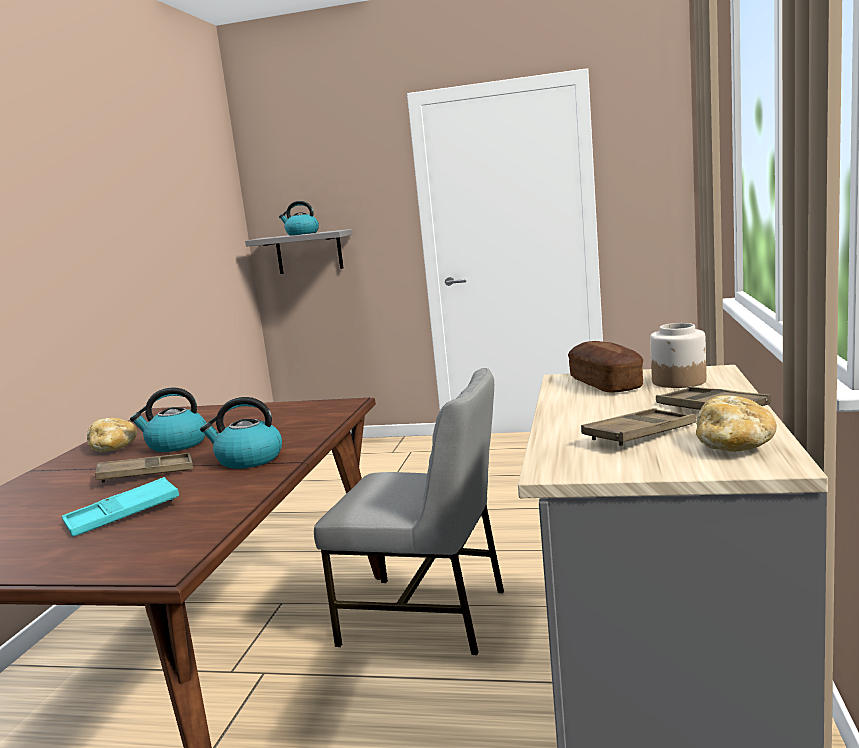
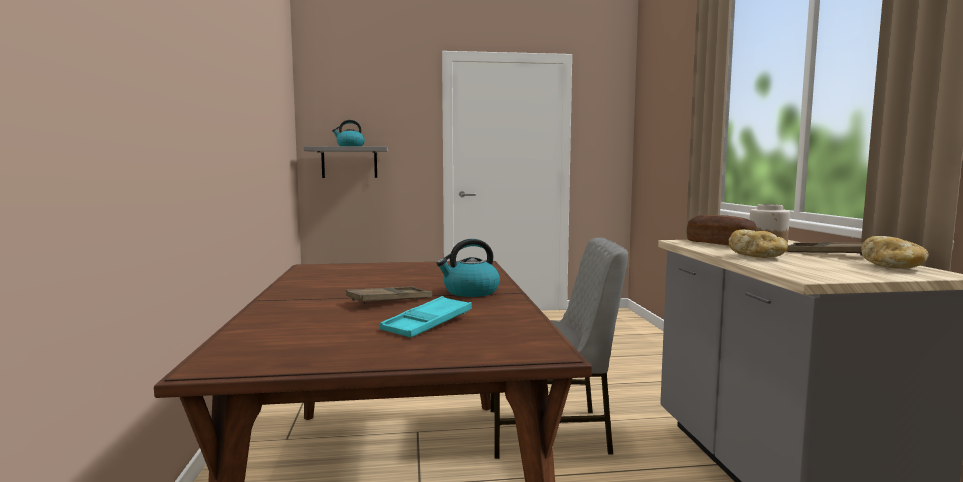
camera: 20 degrees left, 5 degrees down
(114, 448) = (315, 286): bread -> bread (757, 257)
(176, 444) = (376, 284): kettle -> none
(639, 434) = (816, 263): brown tray -> none

